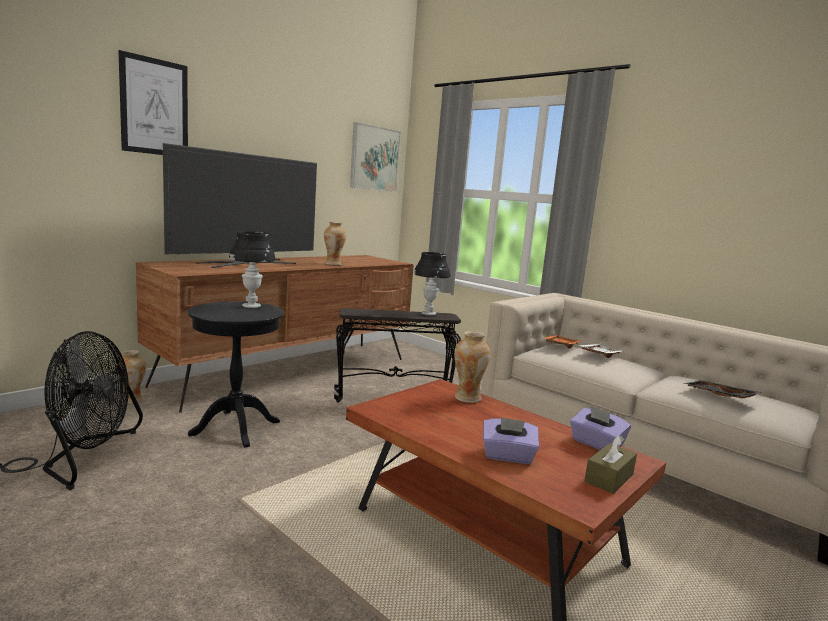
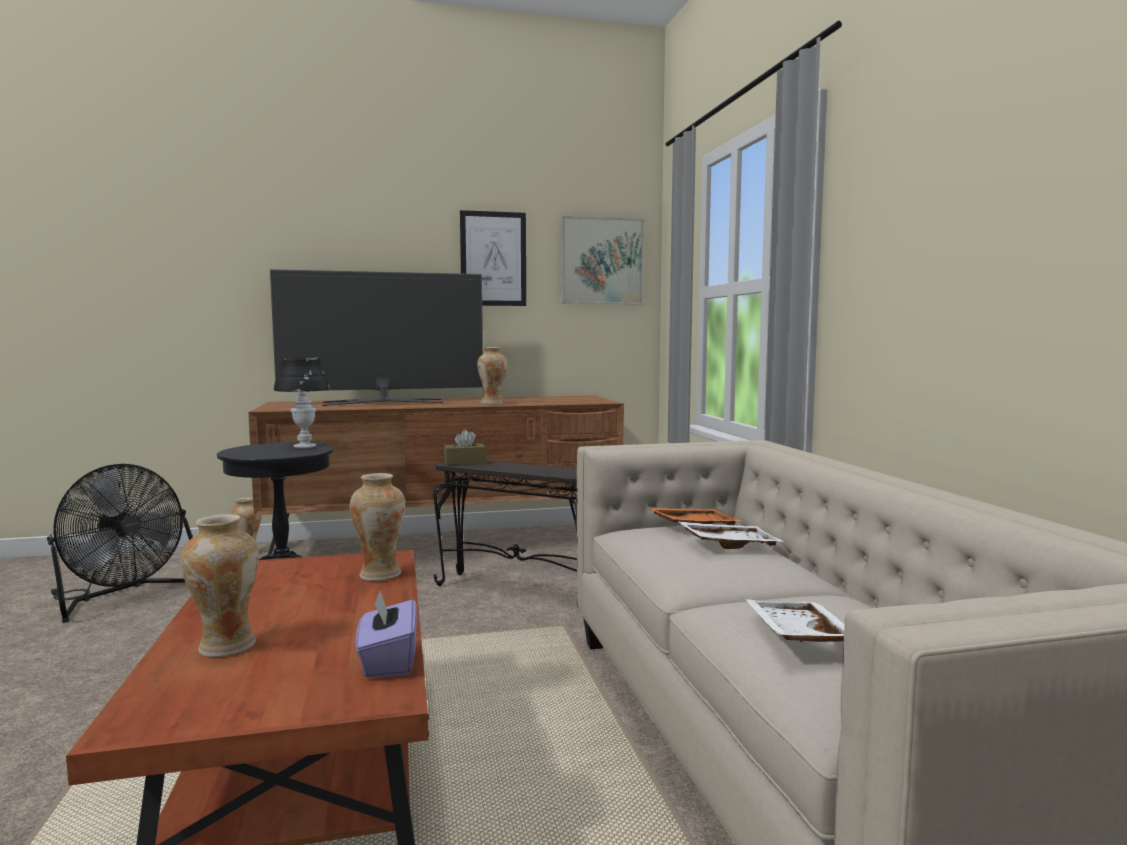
camera: 35 degrees right, 5 degrees down
(154, 107) = (286, 233): picture -> picture (493, 259)
(428, 314) = (558, 469): black table lamp -> none
(507, 456) = (226, 646): purple tissue box -> vase
(609, 478) = (271, 706): brown tissue box -> brown tissue box (465, 462)
(718, 396) = (795, 636): black tray -> white tray

